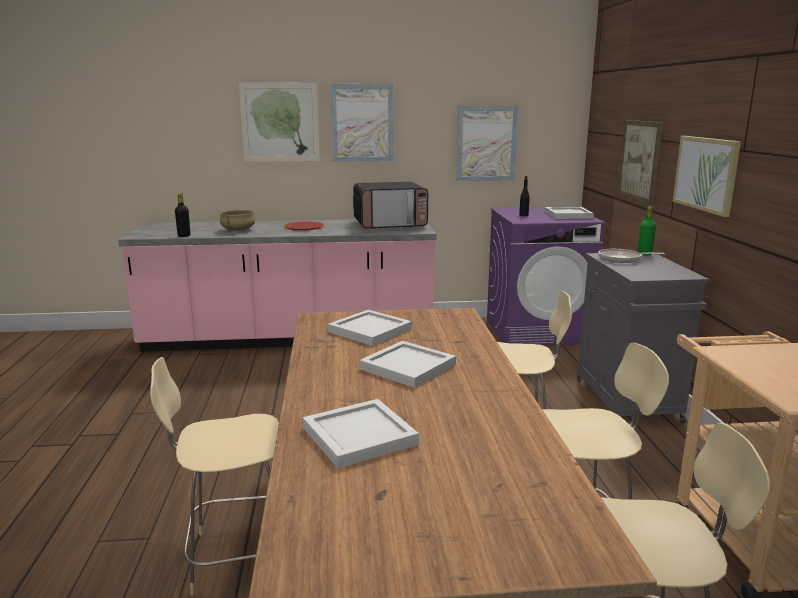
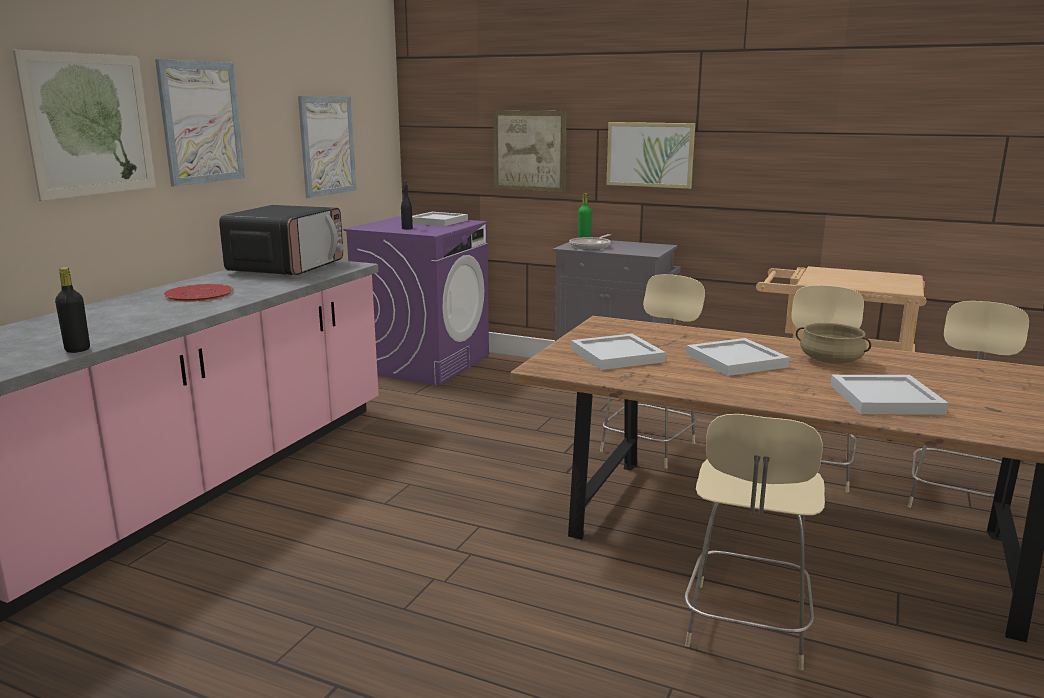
camera: 60 degrees left, 0 degrees up
(238, 229) = (120, 321): beige cooking pot -> beige cooking pot (830, 361)

